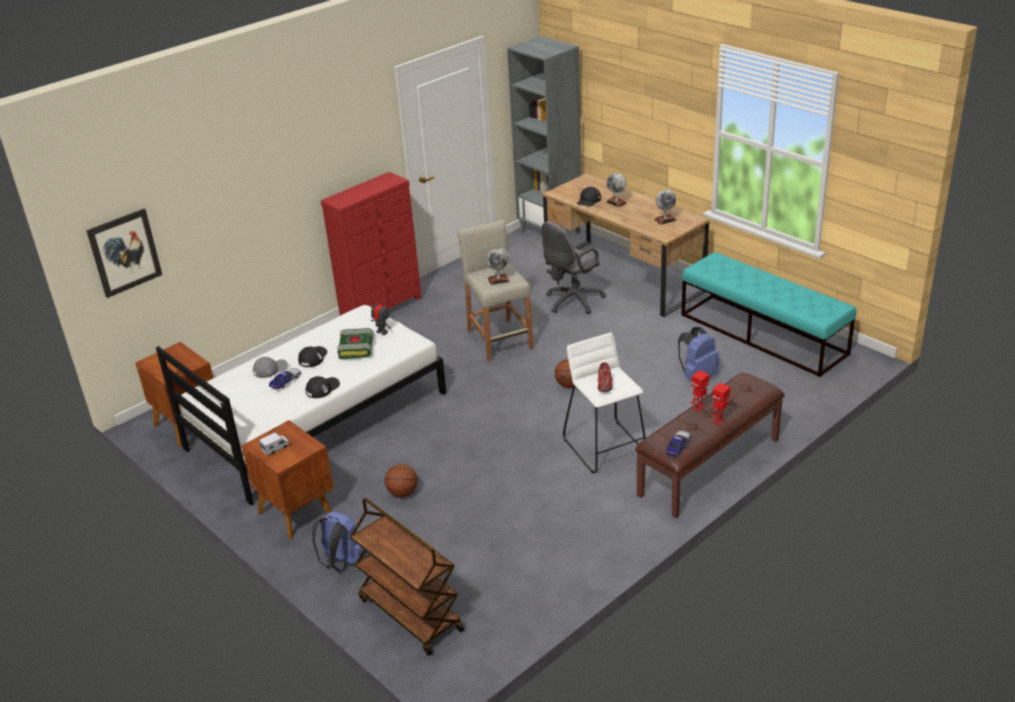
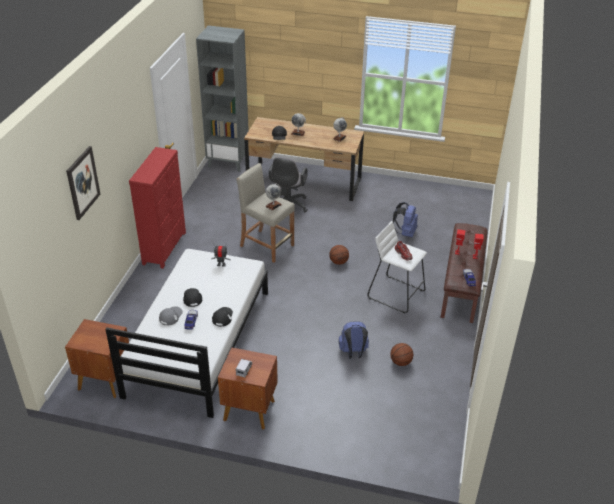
camera: 35 degrees left, 5 degrees up
(124, 252) = (40, 263): picture -> picture (83, 183)
(342, 562) = (312, 429): blue backpack -> blue backpack (353, 353)
(357, 348) = (216, 281): book -> none
(402, 492) = (305, 369): basketball -> basketball (400, 362)
(409, 614) = (386, 443): brown cart -> none
(763, 334) = (416, 196): turquoise bench -> none

